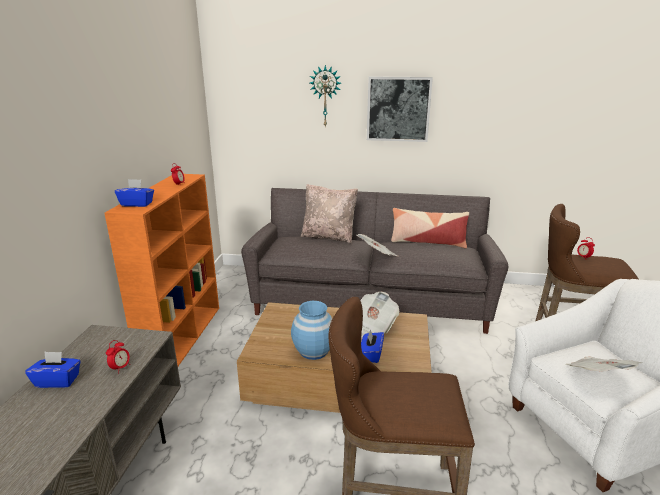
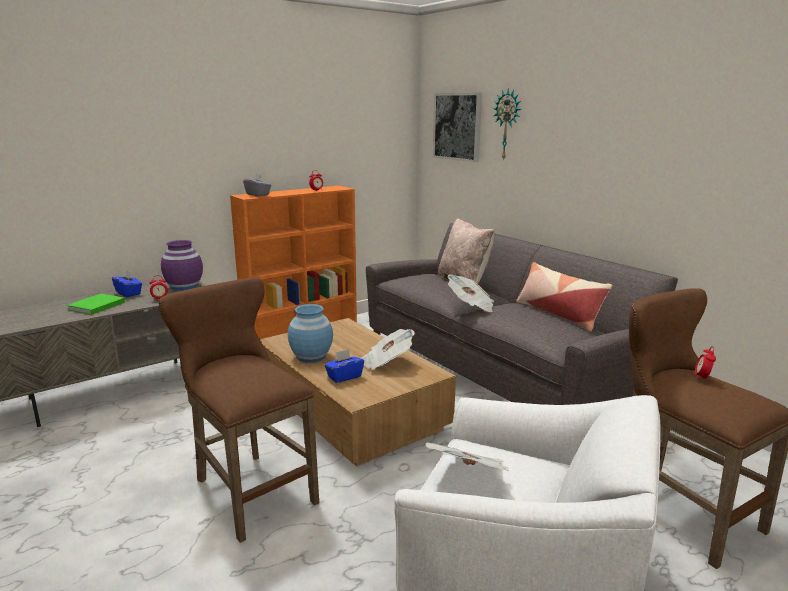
camera: 45 degrees right, 5 degrees down
(54, 419) = (95, 306): none -> green book
(110, 340) = (184, 286): none -> purple vase
(137, 204) = (258, 194): blue tissue box -> grey tissue box
(398, 109) = (577, 142): picture -> picture (457, 126)

